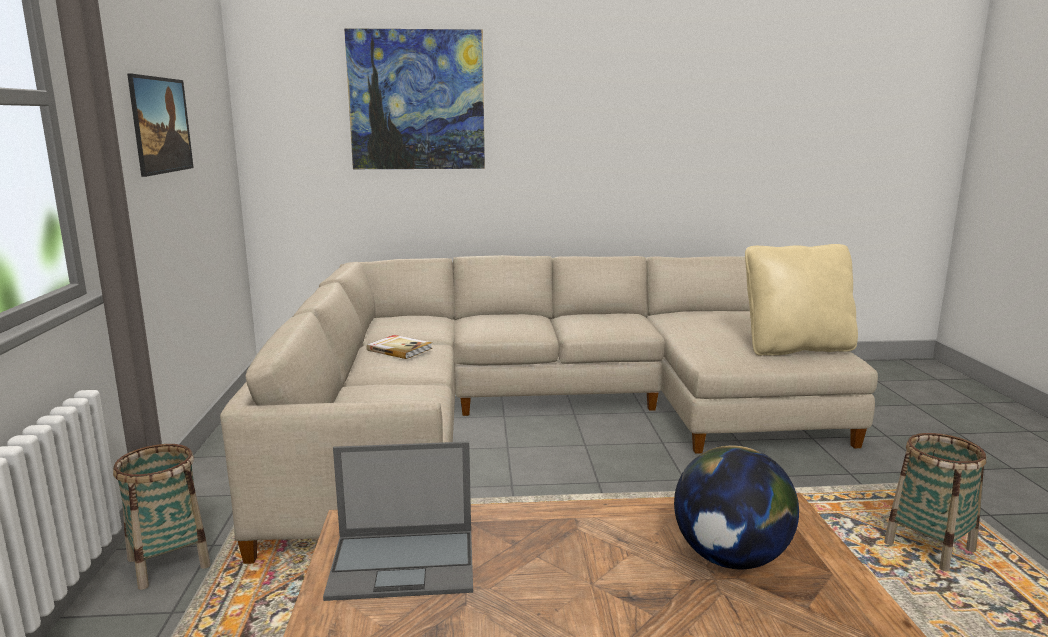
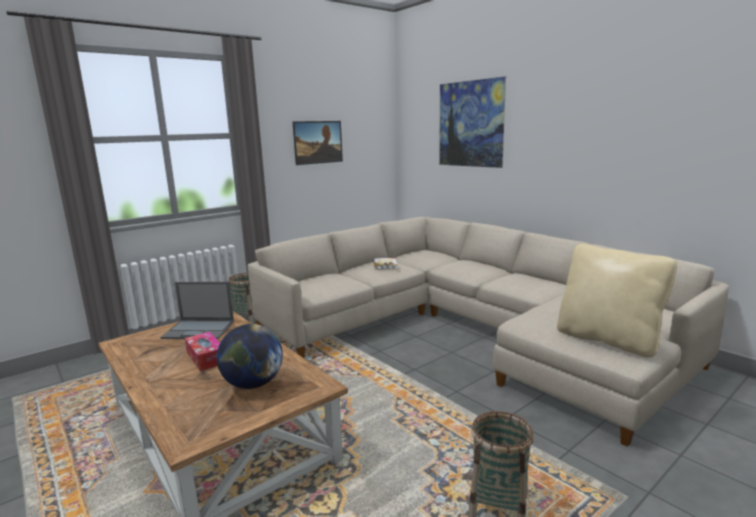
camera: 55 degrees right, 0 degrees up
(405, 563) = (200, 330): laptop -> laptop turned 45 degrees counterclockwise
(567, 582) = (206, 358): none -> tissue box

